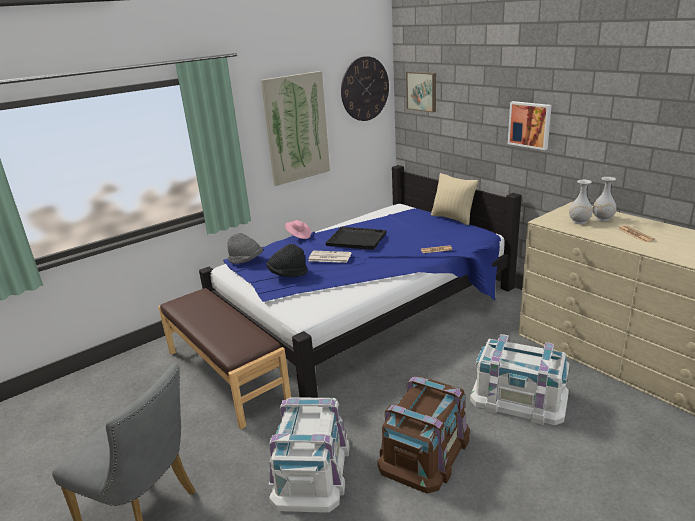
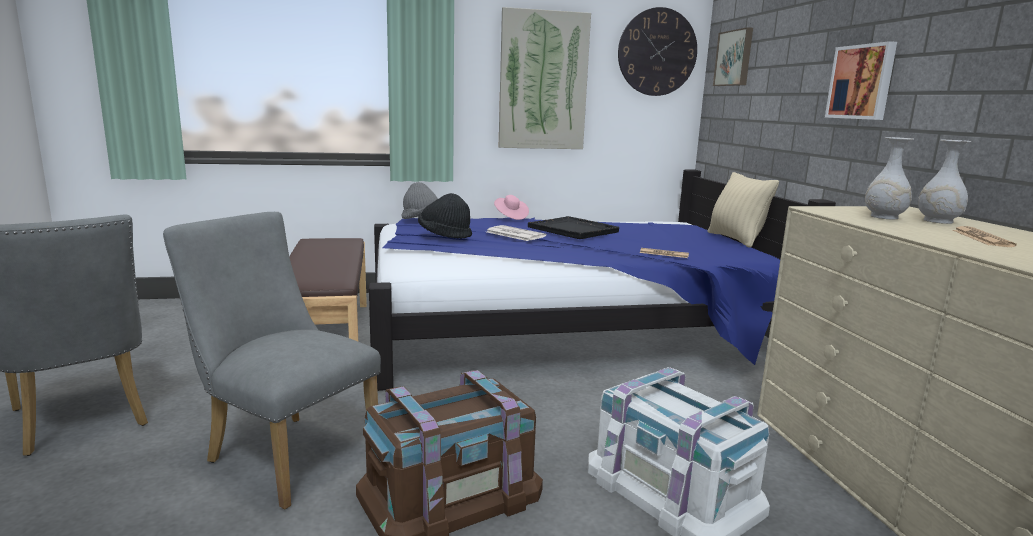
camera: 25 degrees right, 10 degrees down
(310, 469) = (285, 453): white storage box -> grey chair

